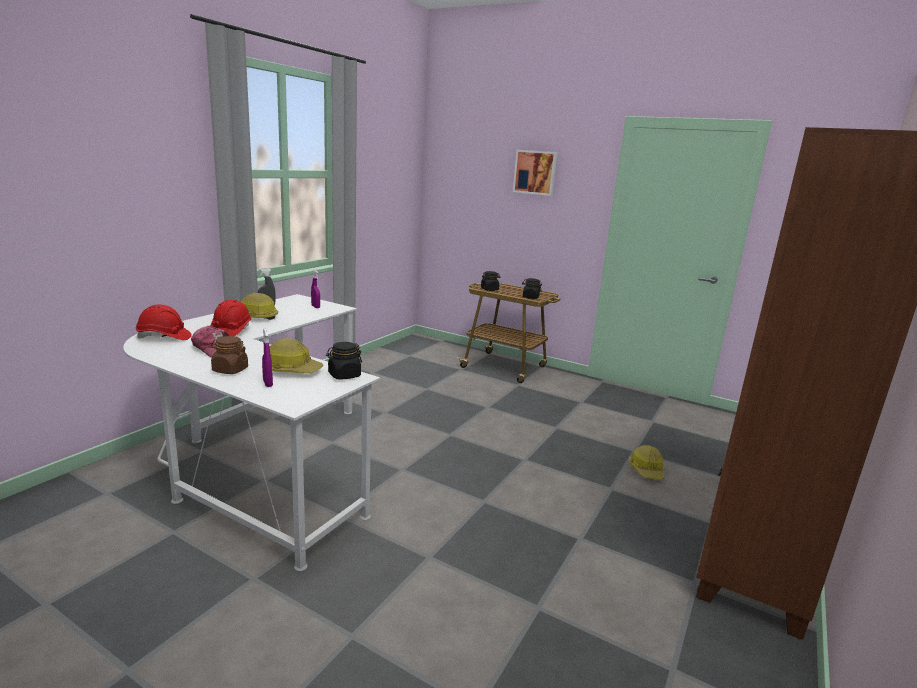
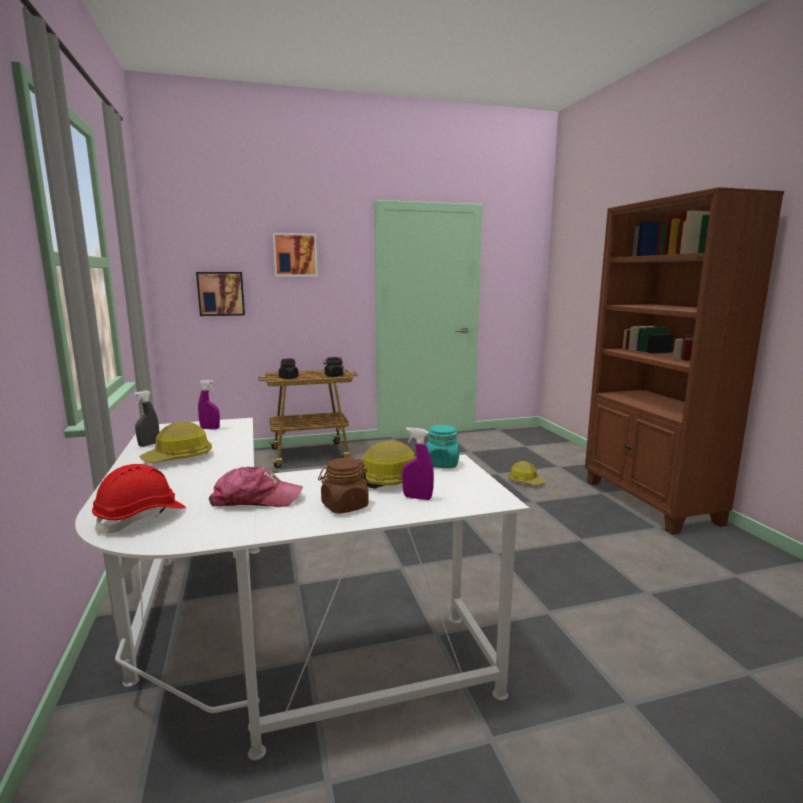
camera: 45 degrees left, 5 degrees down
(231, 331) = (204, 478): red hard hat -> none
(344, 375) = (442, 464): black jar -> turquoise jar
(469, 203) = (221, 293): none -> picture

